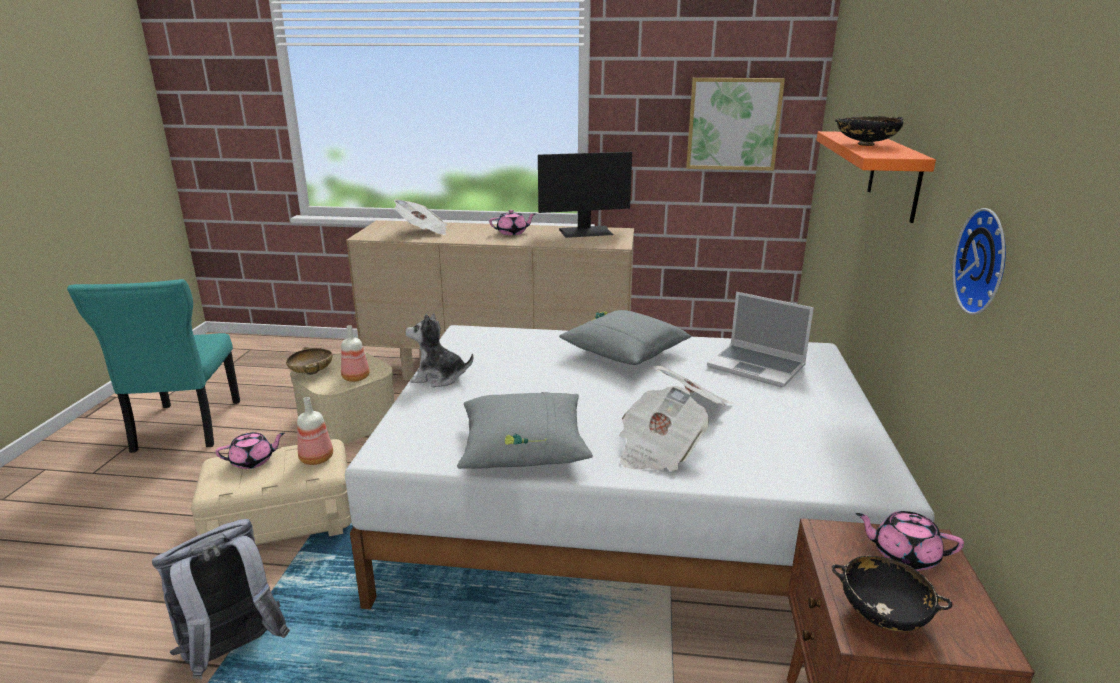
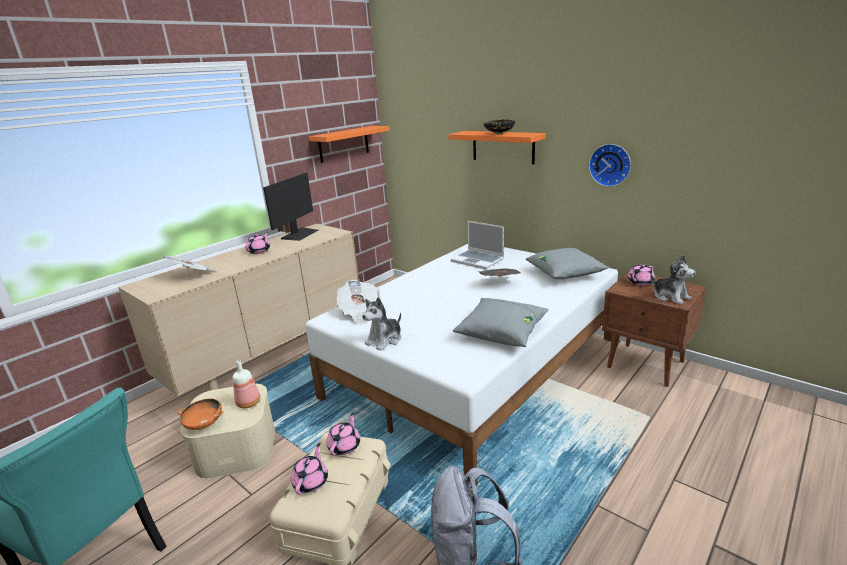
camera: 55 degrees left, 0 degrees up
(311, 372) = (204, 424): beige bowl -> orange bowl
(317, 458) = (345, 446): bottle -> pink teapot
(625, 353) = (425, 283): grey pillow -> grey pillow (564, 274)
(657, 450) = (533, 302): newspaper -> newspaper (361, 313)
(733, 124) = (343, 144): picture -> orange shelf
(757, 367) = (478, 260): laptop -> laptop turned 60 degrees clockwise
(882, 614) = (670, 297): black bowl -> plush toy

